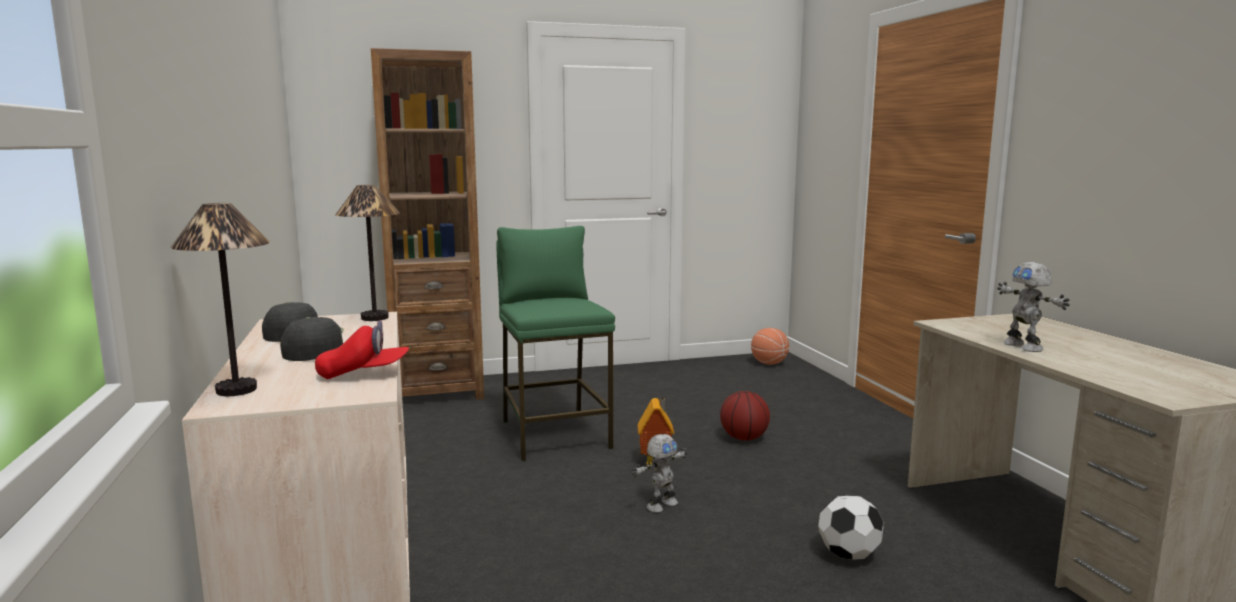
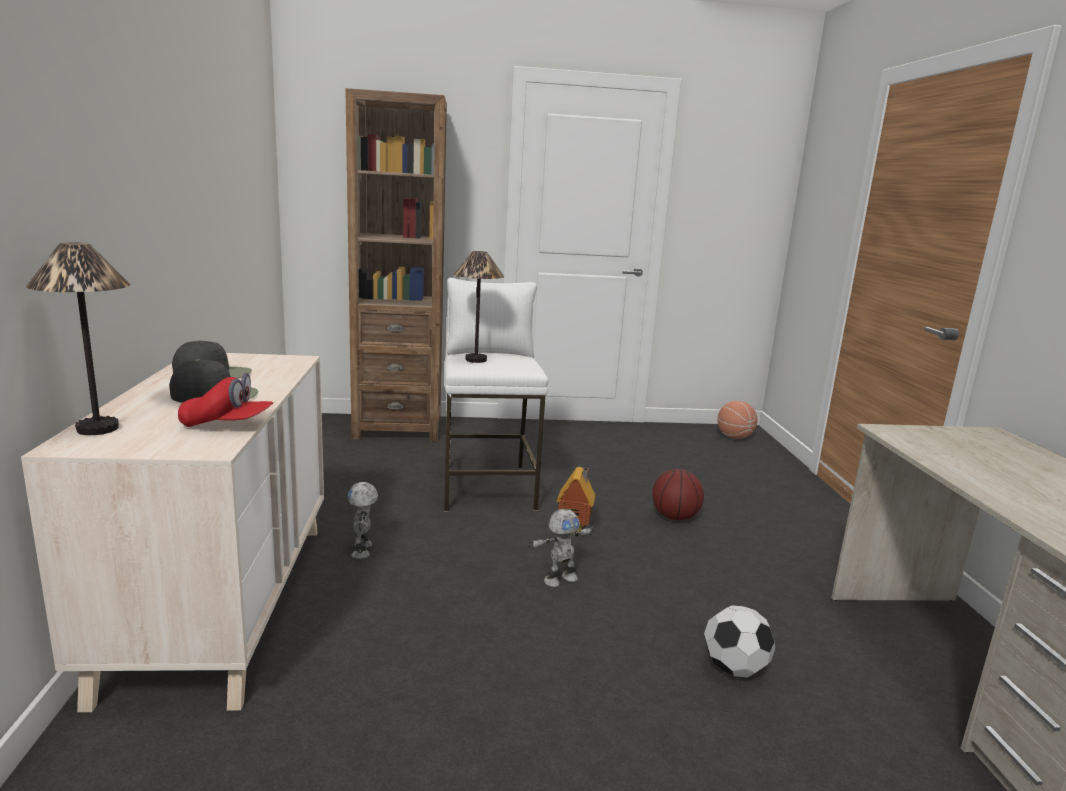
camera: 10 degrees right, 5 degrees up
(375, 318) = (293, 361): table lamp -> table lamp (476, 360)
(555, 434) = (488, 487): green stool -> white stool
(1024, 346) = (971, 473): toy robot -> toy robot (363, 550)

